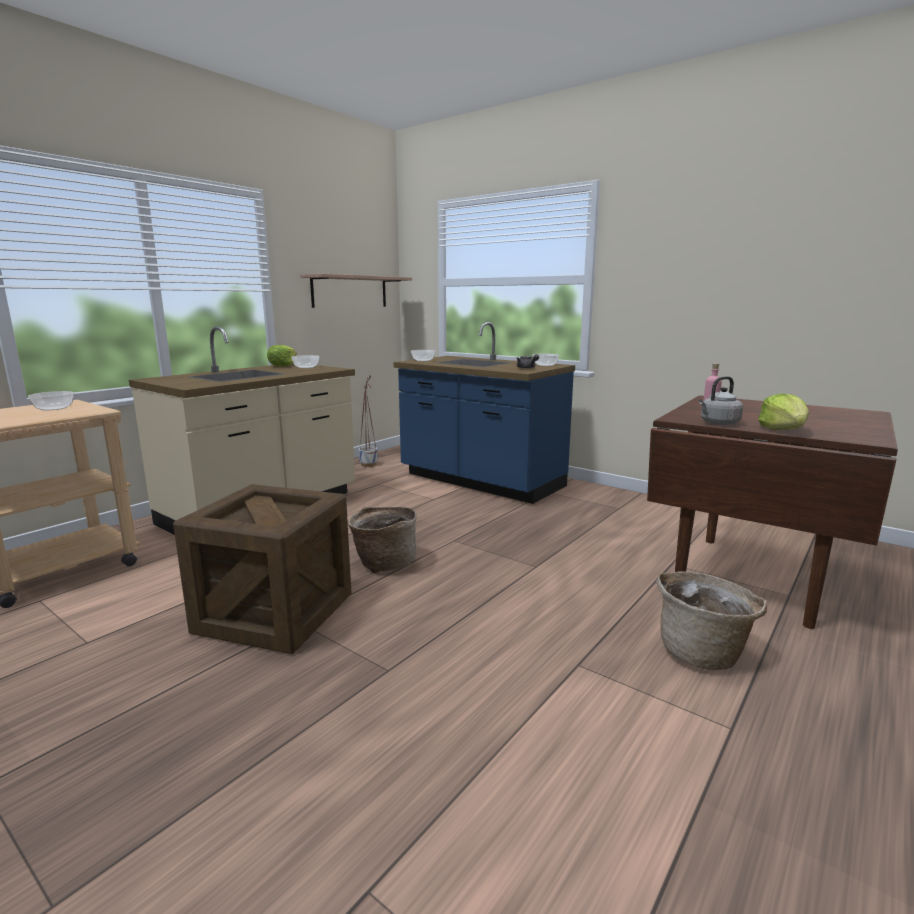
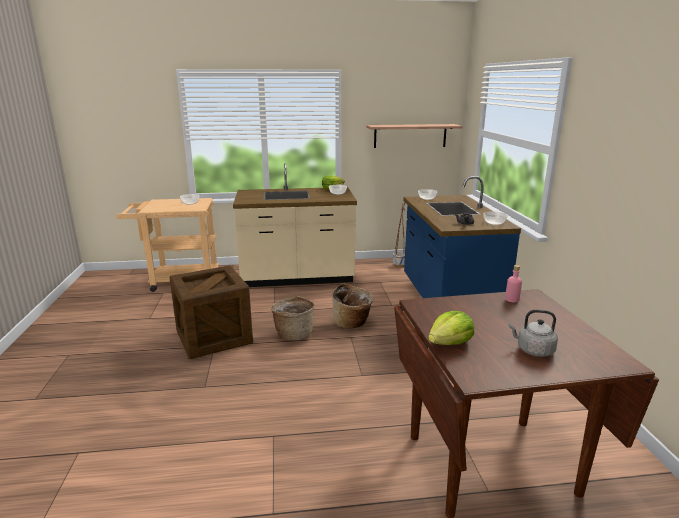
camera: 45 degrees right, 5 degrees up
(702, 652) = (345, 475): basket -> basket (352, 323)
(718, 423) = (429, 318): grey kettle -> grey kettle (533, 350)

